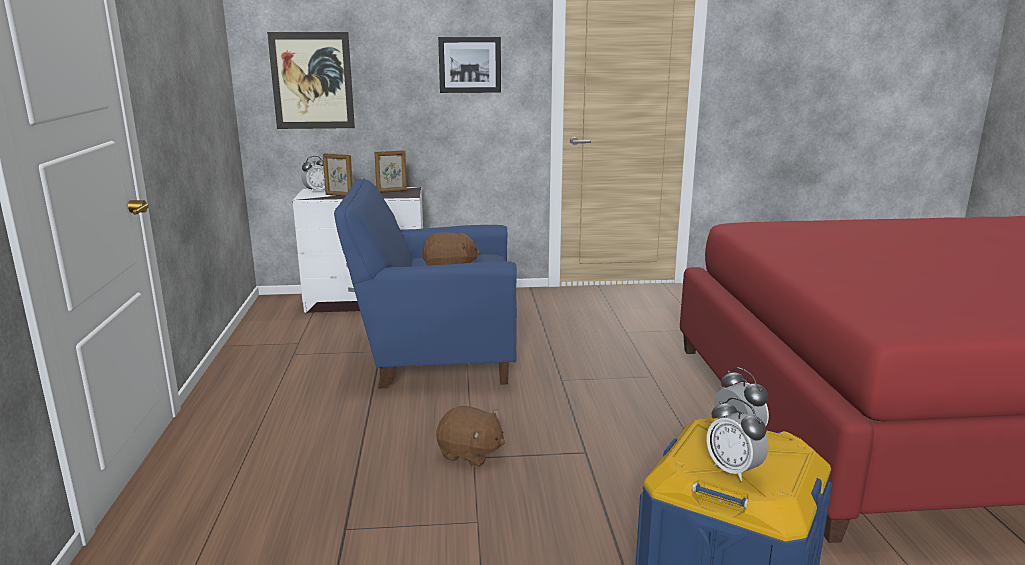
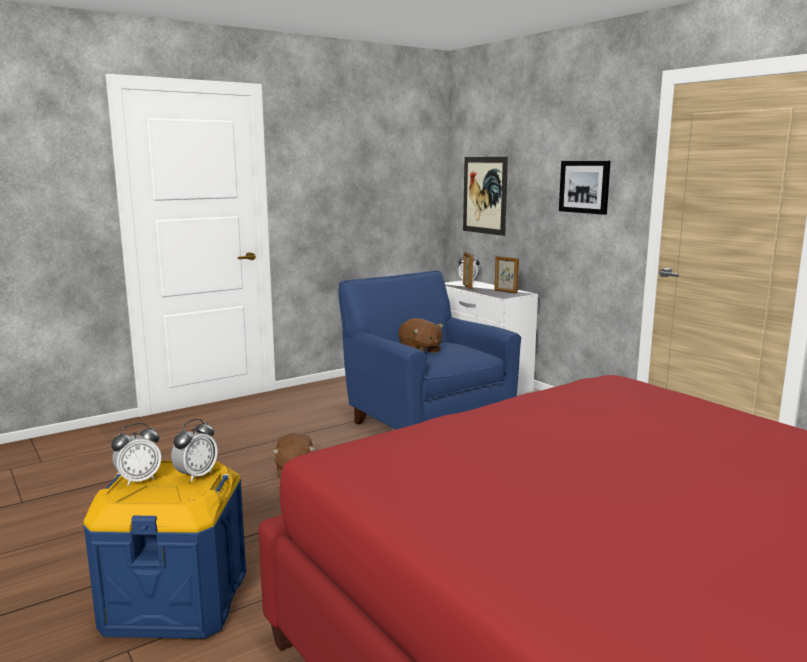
camera: 60 degrees right, 5 degrees down
(733, 470) = (139, 480): alarm clock -> alarm clock turned 150 degrees counterclockwise

